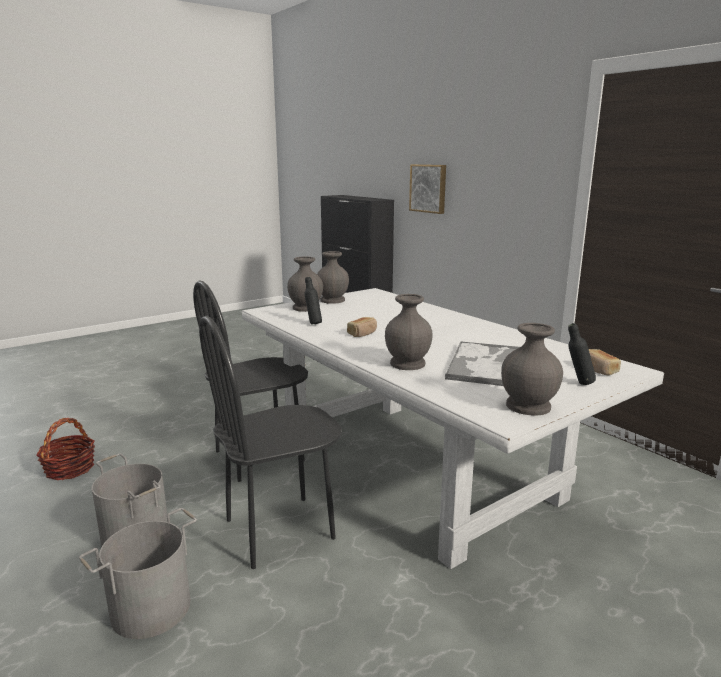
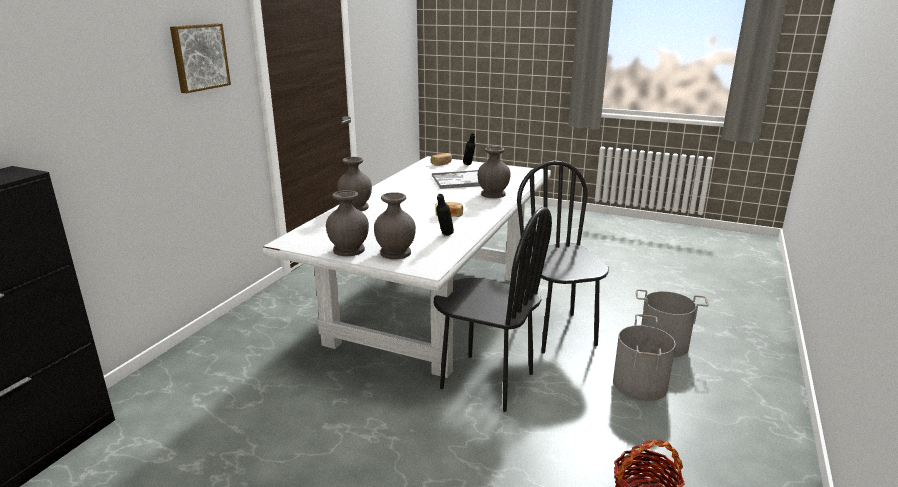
camera: 120 degrees left, 5 degrees up
(280, 529) = (557, 332): black chair -> black chair turned 135 degrees counterclockwise
(429, 188) = (85, 123): picture -> picture (199, 57)
(529, 406) = (512, 169): grey vase -> grey vase (356, 207)

